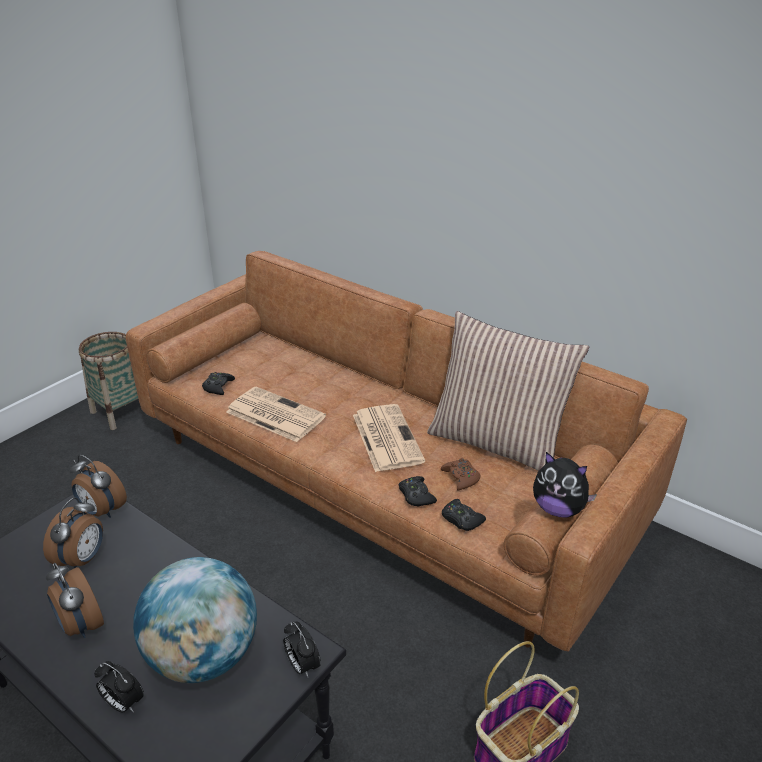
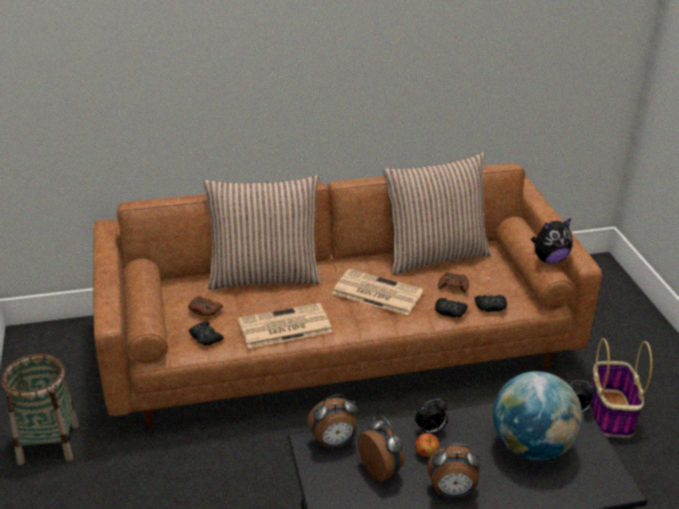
camera: 50 degrees left, 0 degrees up
(123, 703) = (541, 495): alarm clock -> alarm clock (430, 431)
(130, 577) = (426, 453): none -> apple
(252, 369) = (204, 310): none -> brown game controller
(335, 372) = (264, 276): none -> pillow

